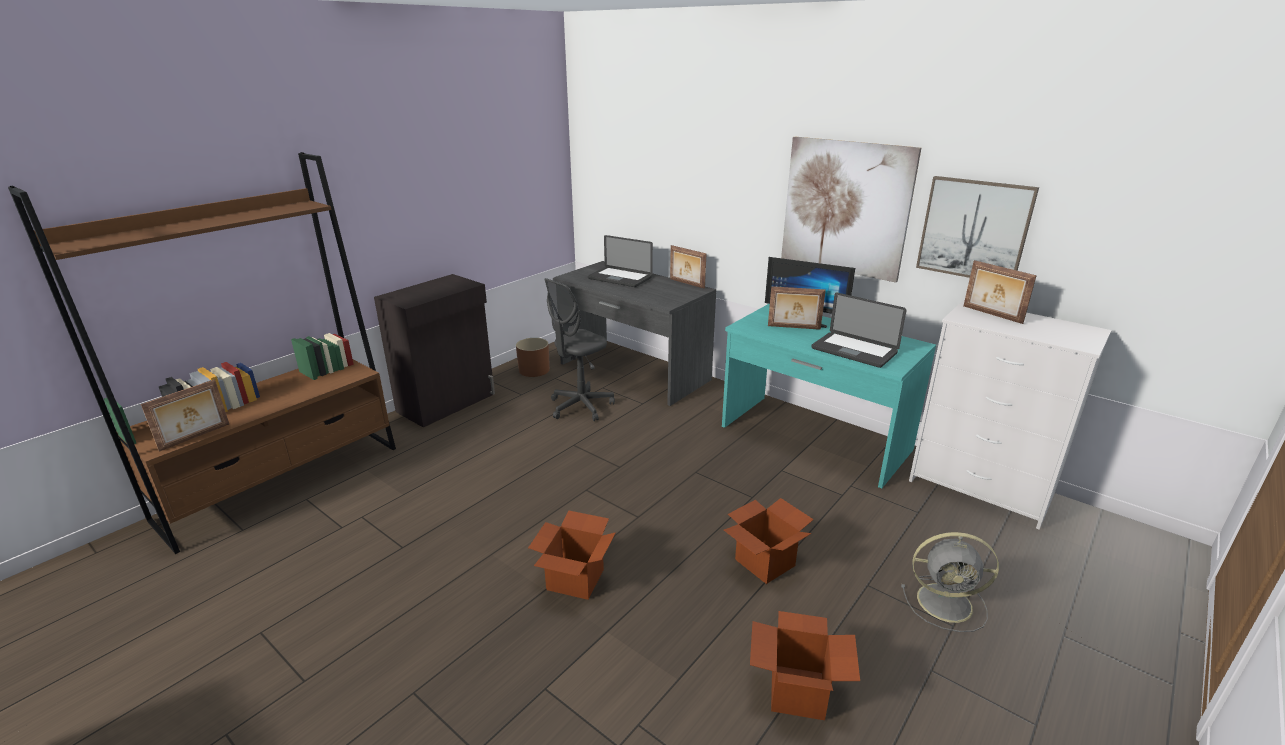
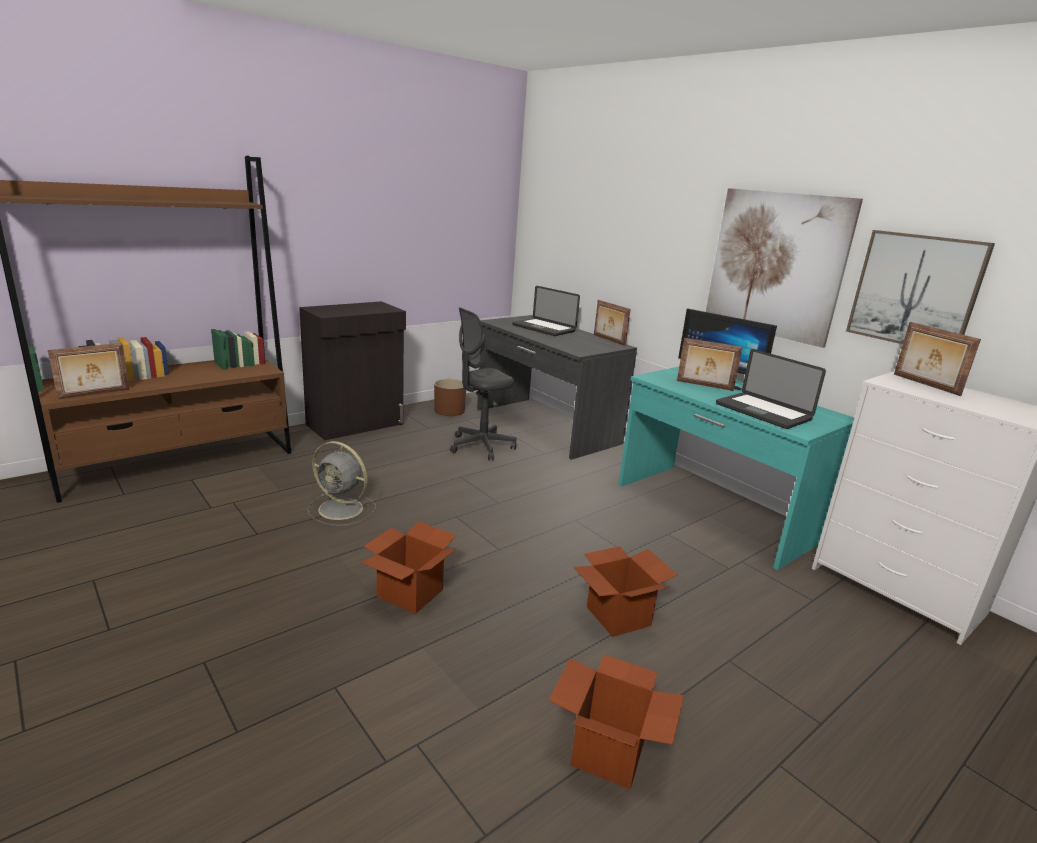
camera: 10 degrees right, 5 degrees down
(947, 603) = (821, 698): grey fan -> grey fan (342, 509)

